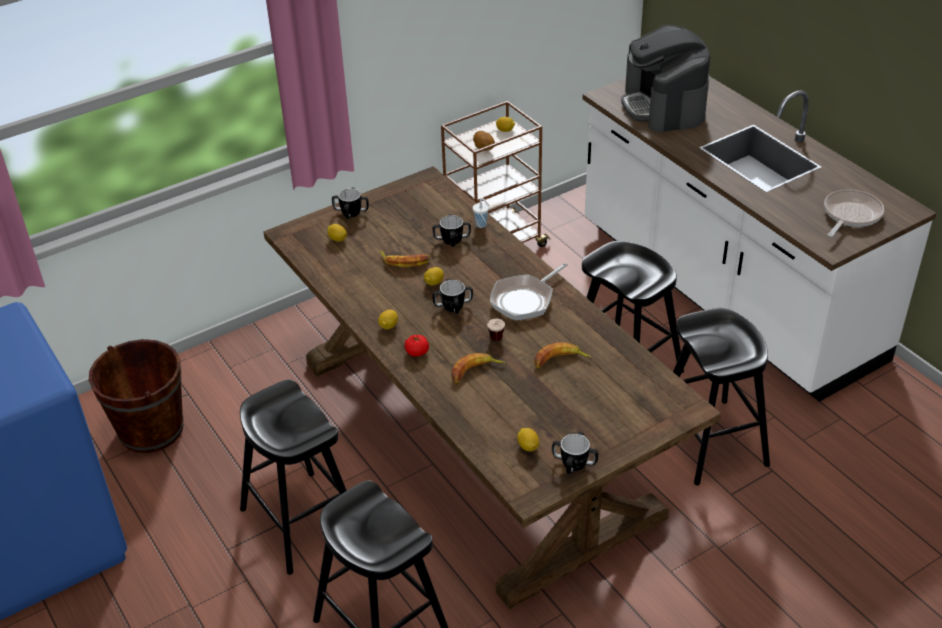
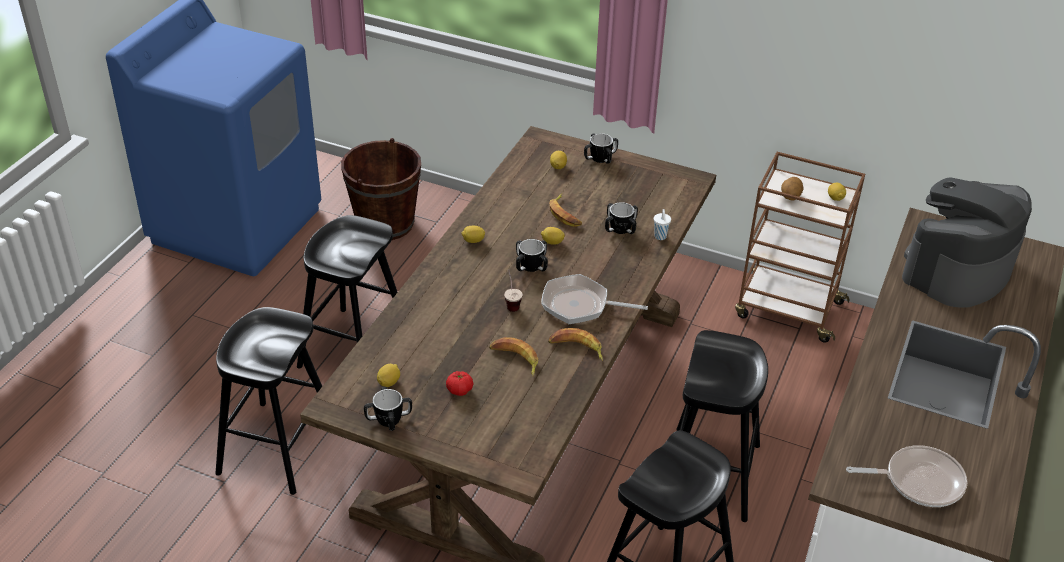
camera: 55 degrees right, 0 degrees up
(417, 352) = (454, 270): tomato -> tomato (459, 390)
(475, 372) = (457, 313): banana -> banana (576, 348)

